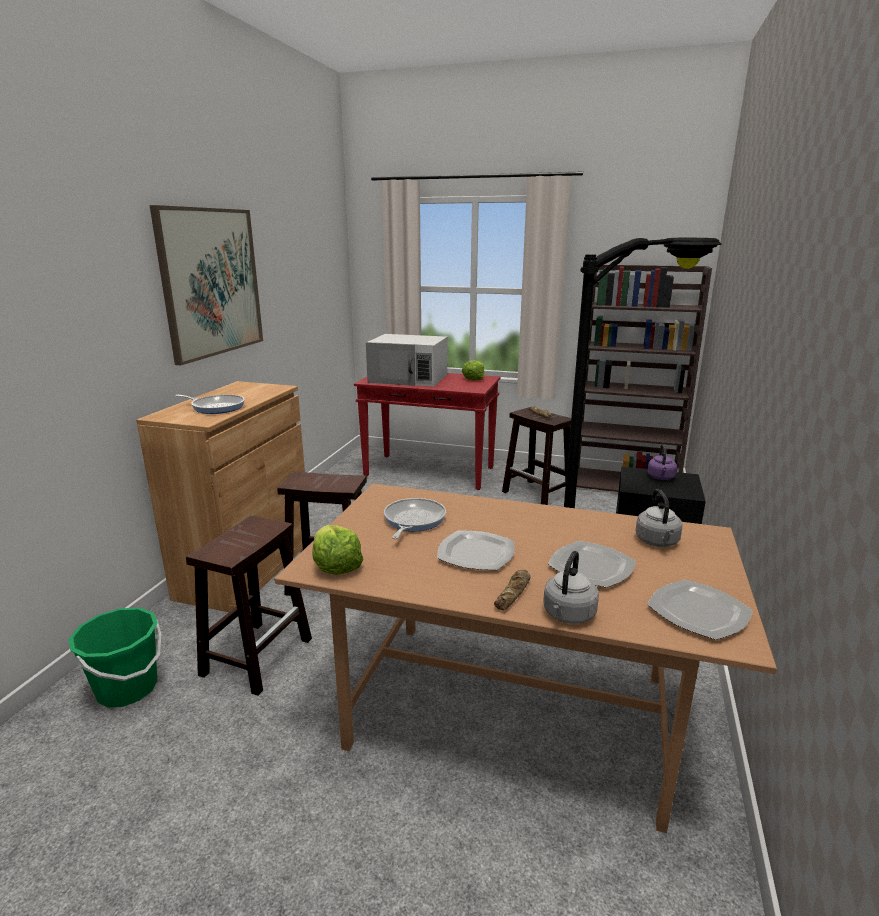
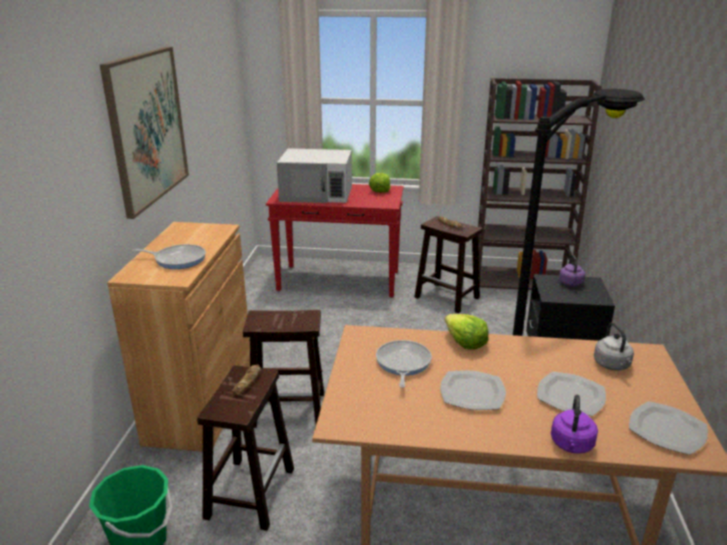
camera: 10 degrees left, 5 degrees up
(336, 565) = (360, 418): lettuce -> lettuce (465, 343)
(513, 593) = (520, 429): bread -> bread (247, 382)
(568, 615) = (571, 445): grey kettle -> purple kettle

